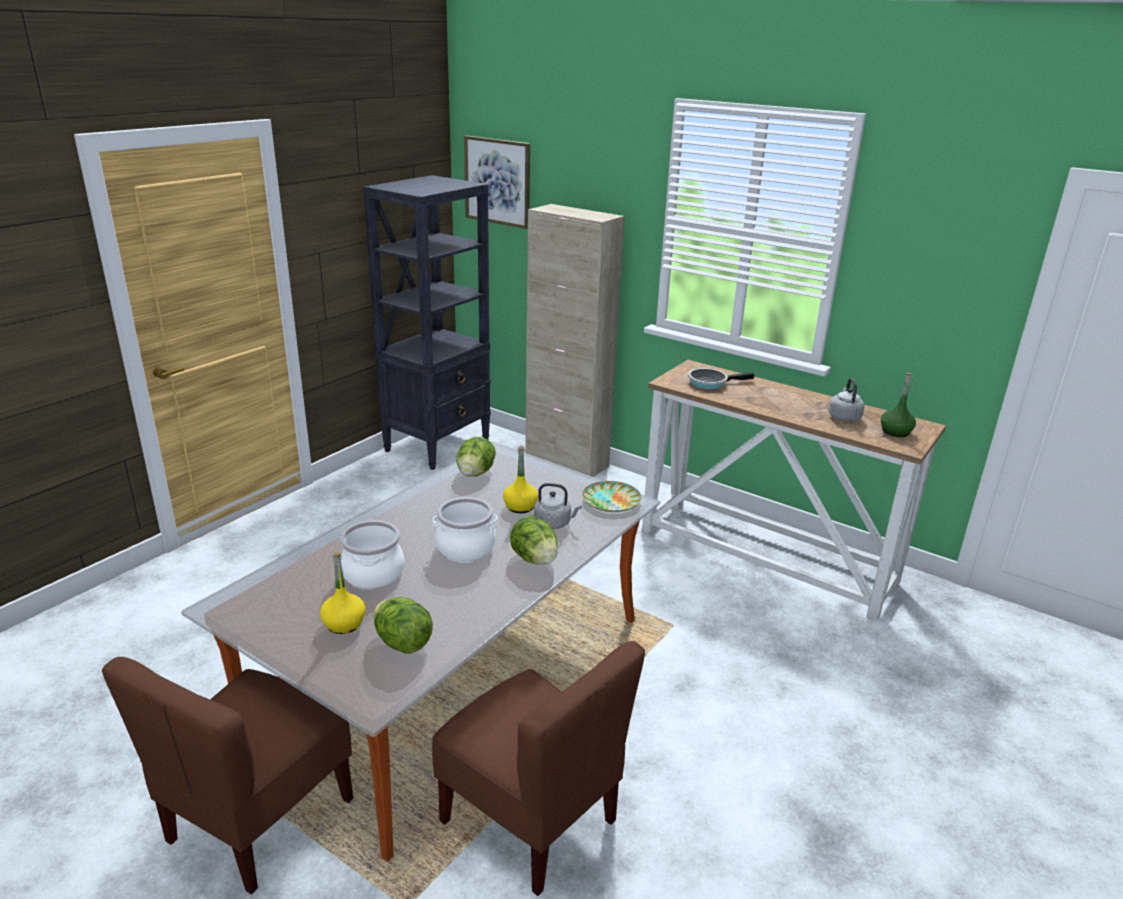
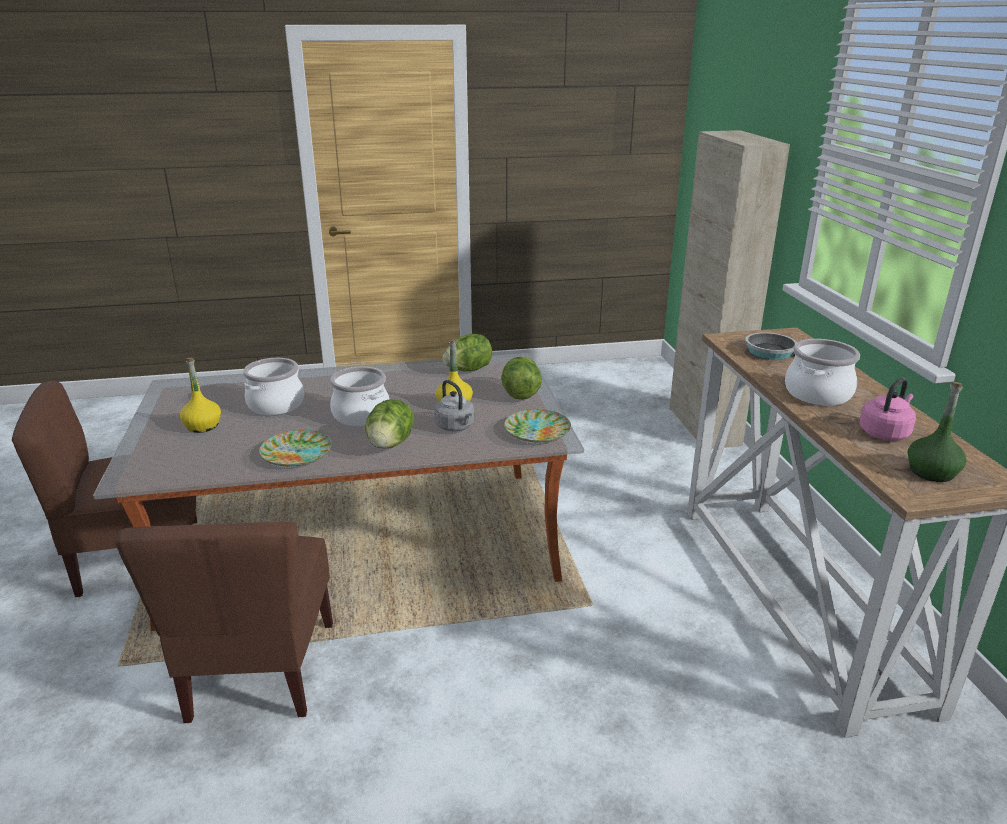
camera: 45 degrees right, 0 degrees up
(403, 643) = (207, 454): lettuce -> lettuce (520, 394)
(438, 445) = (605, 375): black bookcase -> none
(477, 601) = (296, 452): none -> plate
(498, 181) = (712, 106): picture -> none
(777, 404) = (817, 393): none -> cooking pot
(844, 417) = (885, 433): grey kettle -> pink kettle

